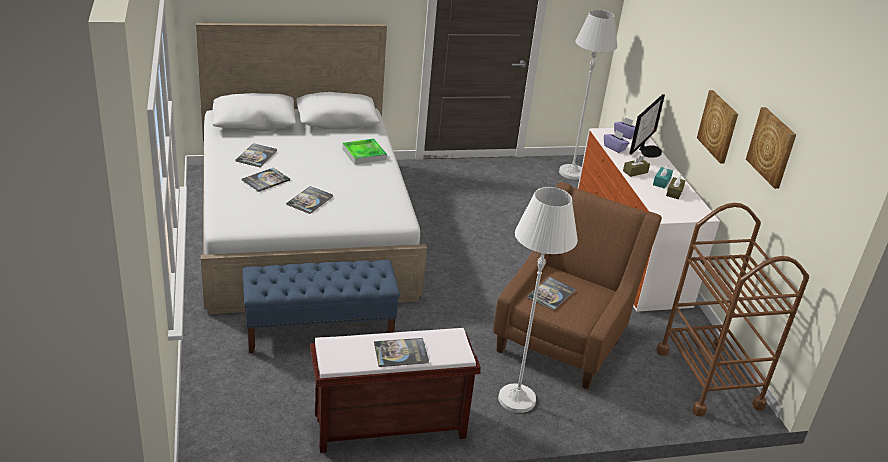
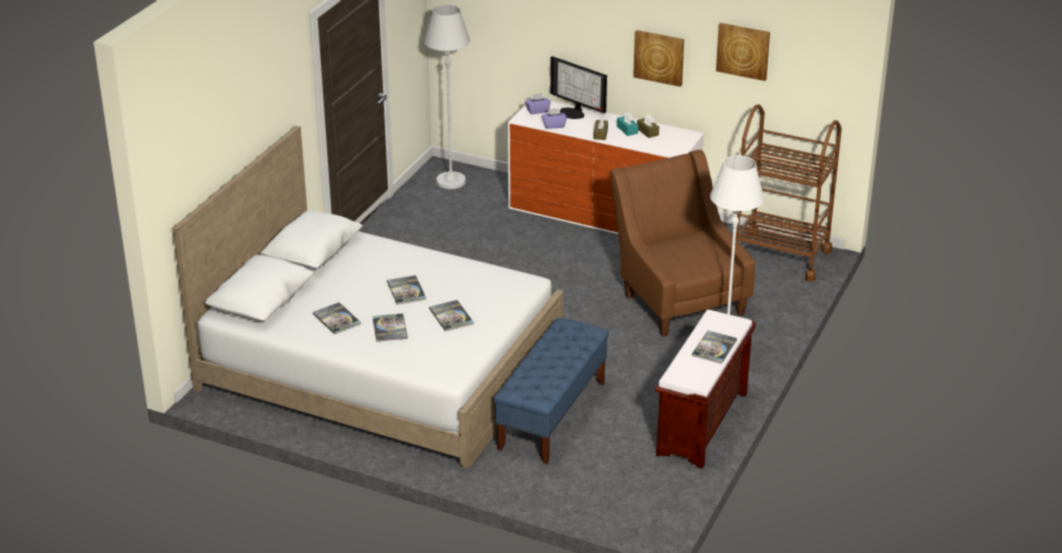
camera: 50 degrees left, 0 degrees up
(364, 154) = (397, 258): tray -> none
(551, 294) = (681, 259): book -> book (406, 290)
(648, 150) = (574, 112): monitor -> monitor turned 150 degrees clockwise

